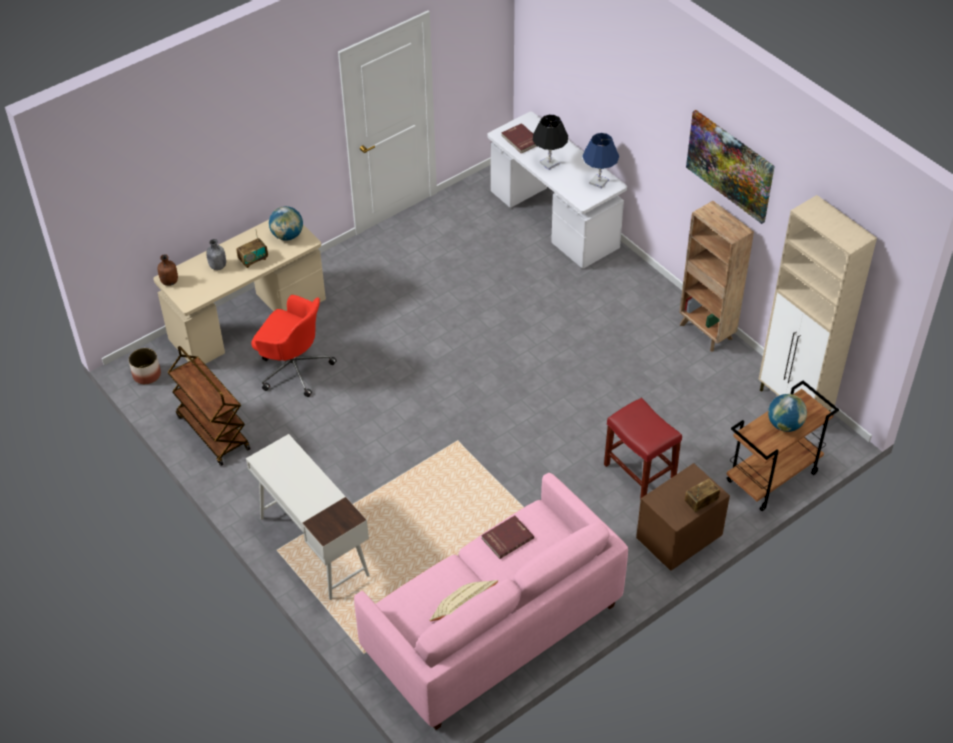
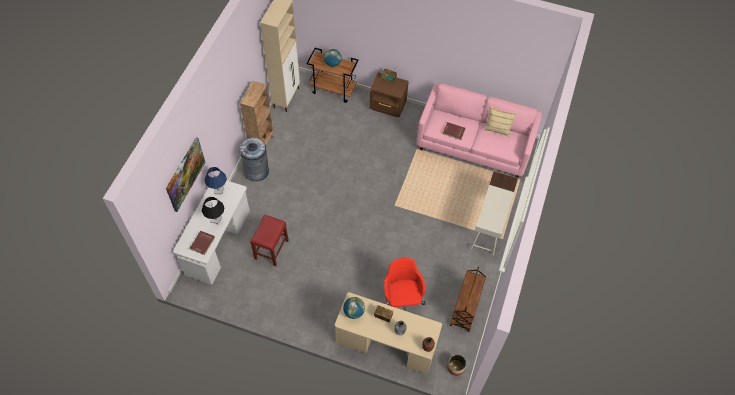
camera: 125 degrees left, 10 degrees up
(638, 472) = (363, 133): red stool -> red stool (271, 250)
(654, 305) = (256, 171): none -> grey trash can
(730, 165) = (234, 81): picture -> picture (185, 174)

